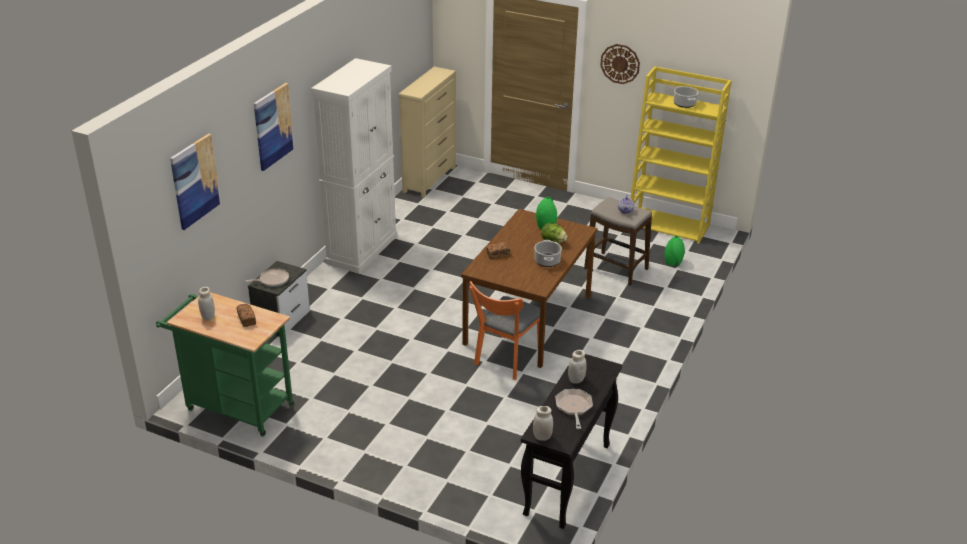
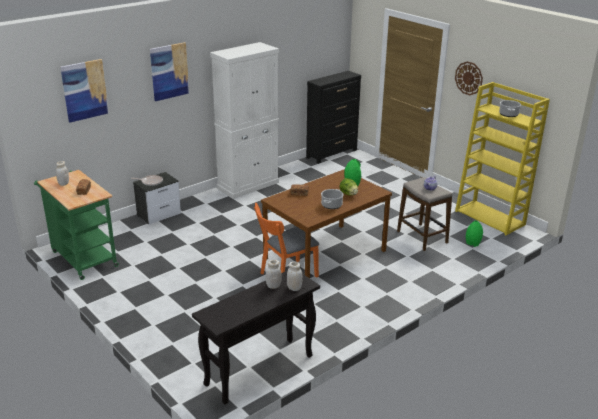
camera: 25 degrees right, 5 degrees down
(430, 179) = (332, 154): beige dresser -> black dresser
(542, 437) = (208, 317): white jar -> white jar (294, 288)
(574, 408) = (252, 304): frying pan -> none

